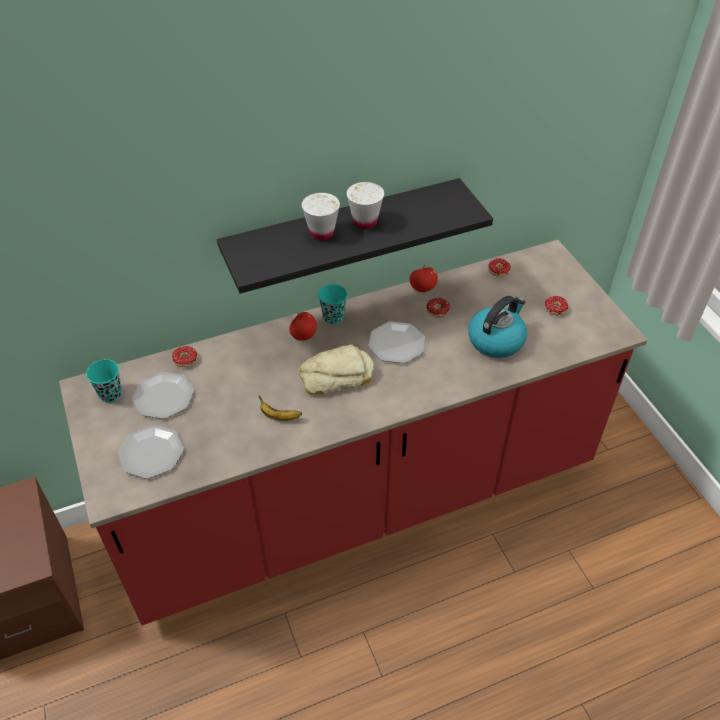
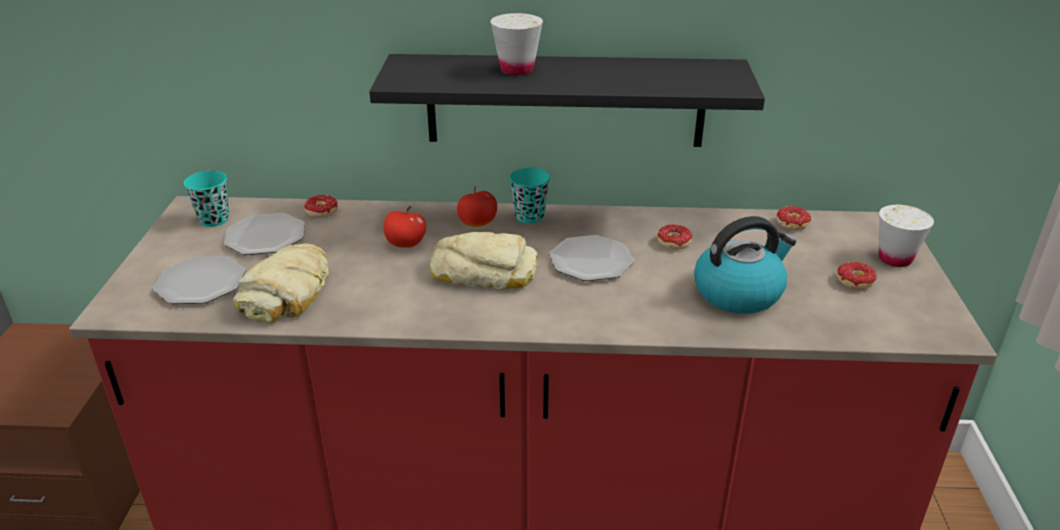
camera: 25 degrees right, 15 degrees down
(219, 439) = (288, 293): none -> bread
(279, 417) = (378, 291): banana -> none
(365, 222) = (581, 71): white cup -> white cup (895, 259)
(422, 288) = (669, 217): apple -> apple (405, 245)

